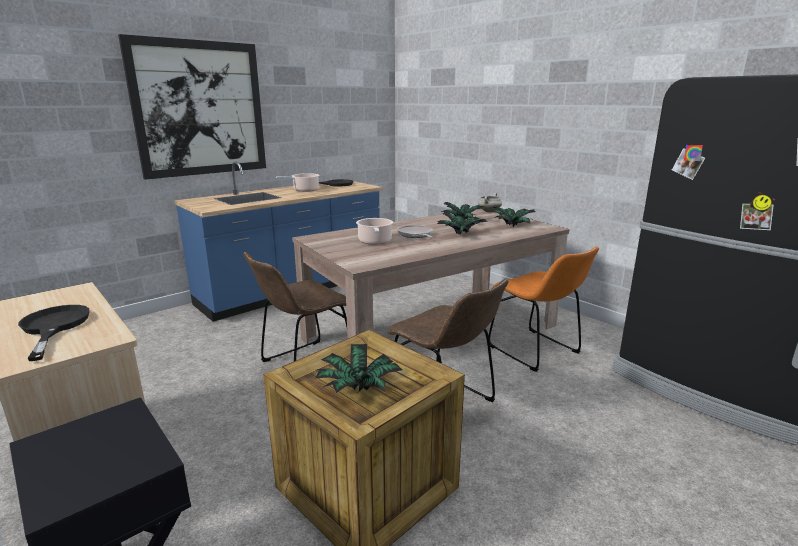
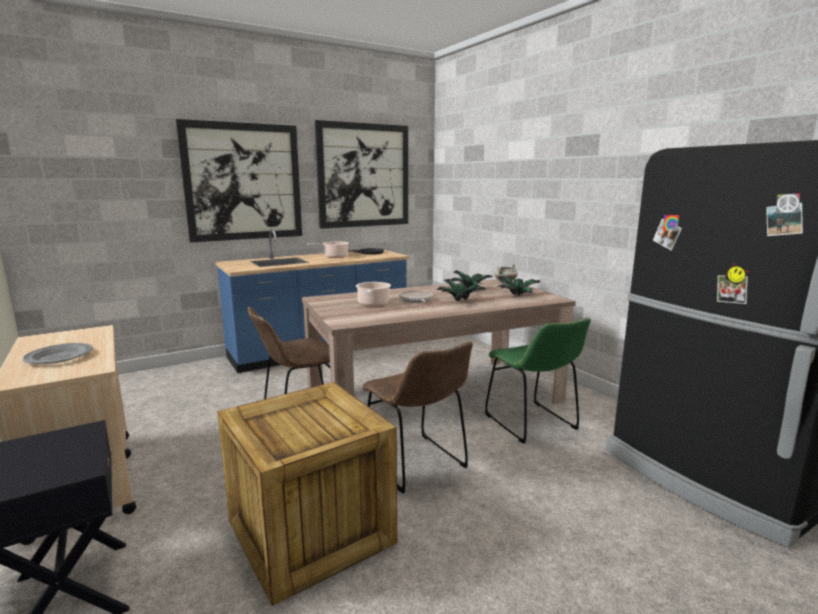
camera: 10 degrees right, 5 degrees down
(53, 327) = (59, 357): black frying pan -> grey plate
(326, 101) = (364, 175): none -> picture
(358, 389) = (294, 431): potted plant -> none
(536, 351) = (533, 424): orange chair -> green chair

